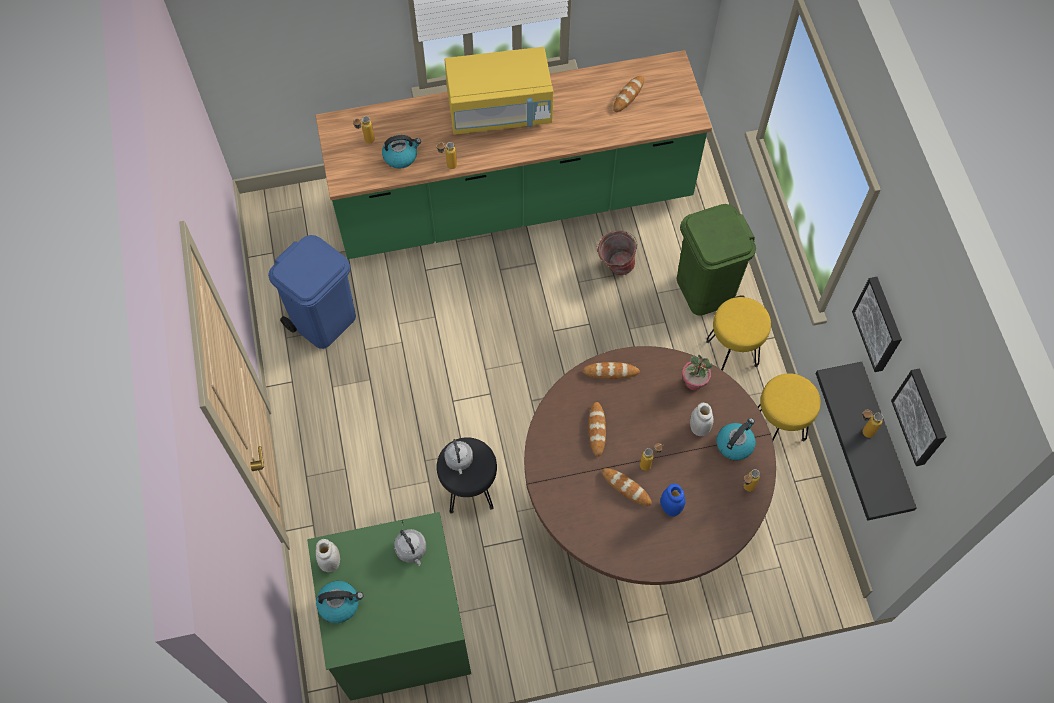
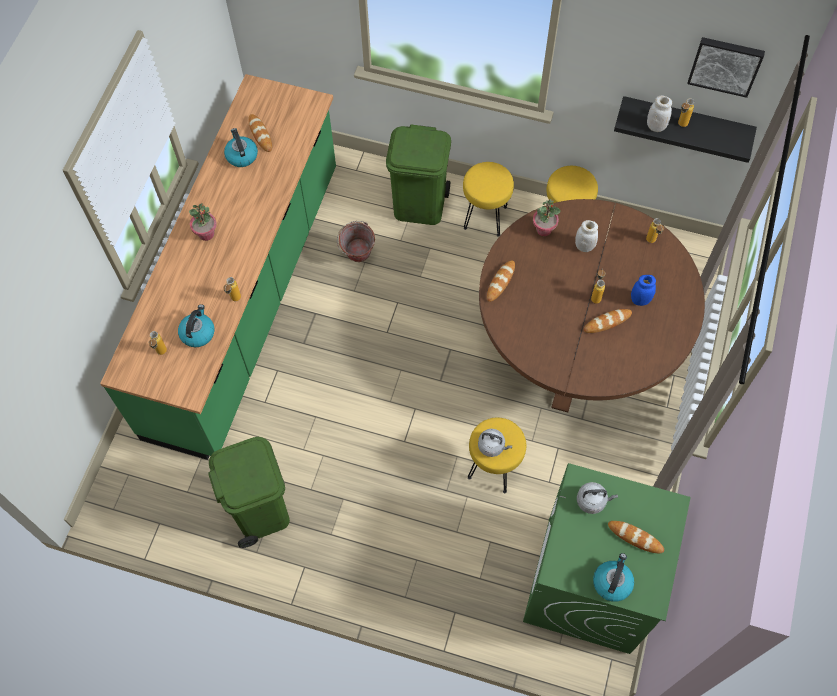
camera: 60 degrees left, 0 degrees up
(325, 320) = (260, 510): blue trash can -> green trash can
(330, 562) = (570, 572): white jar -> white jar (656, 126)
(469, 490) = (493, 468): black stool -> yellow stool
(500, 110) = (206, 234): yellow microwave -> potted plant
(597, 430) = (546, 317): bread -> bread (635, 537)
(734, 444) = (611, 230): kettle -> kettle (241, 155)
(880, 324) = (630, 52): picture -> none

